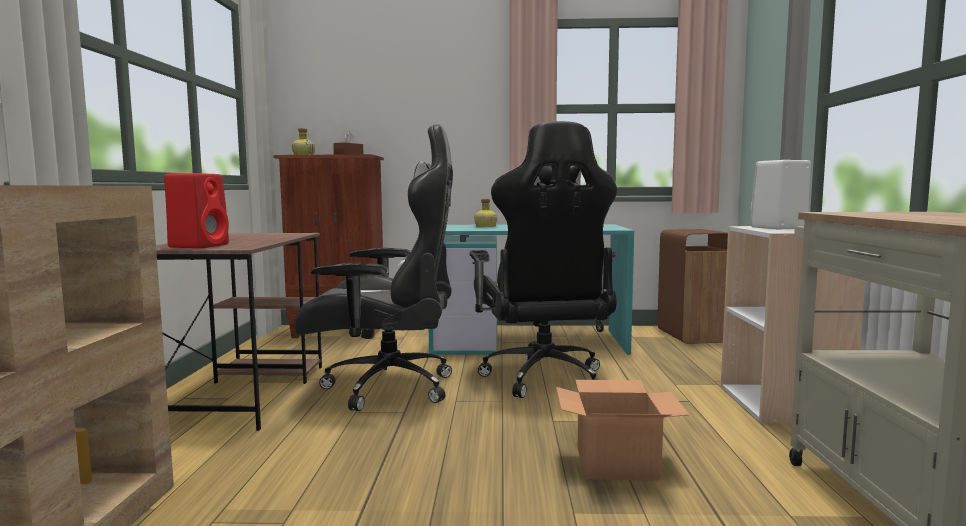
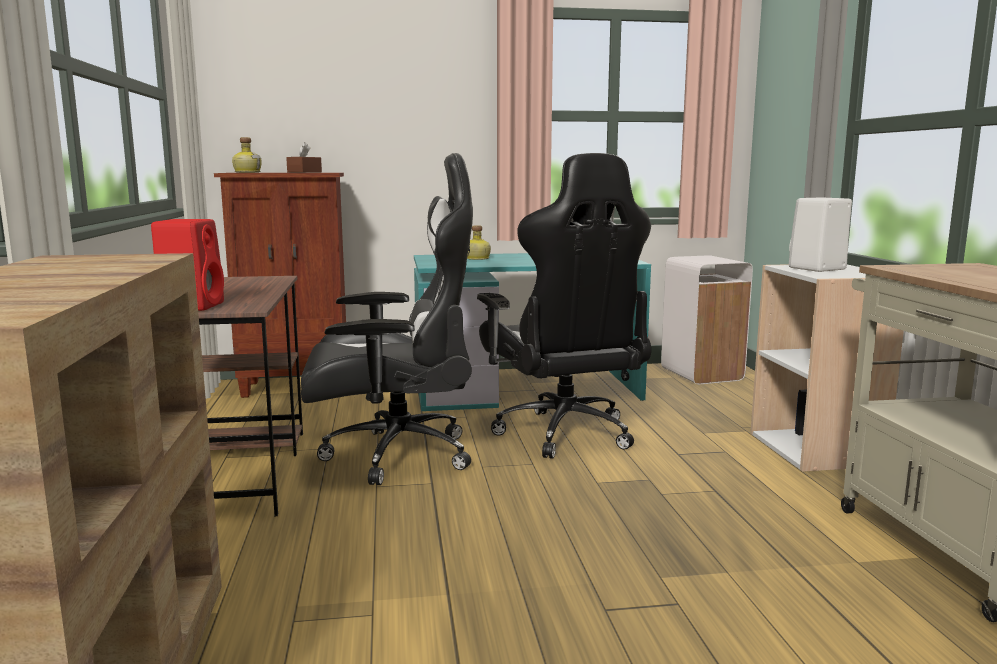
camera: 10 degrees left, 5 degrees up
(615, 463) = (679, 524): cardboard box -> none
(694, 335) = (702, 374): brown trash can -> white trash can

